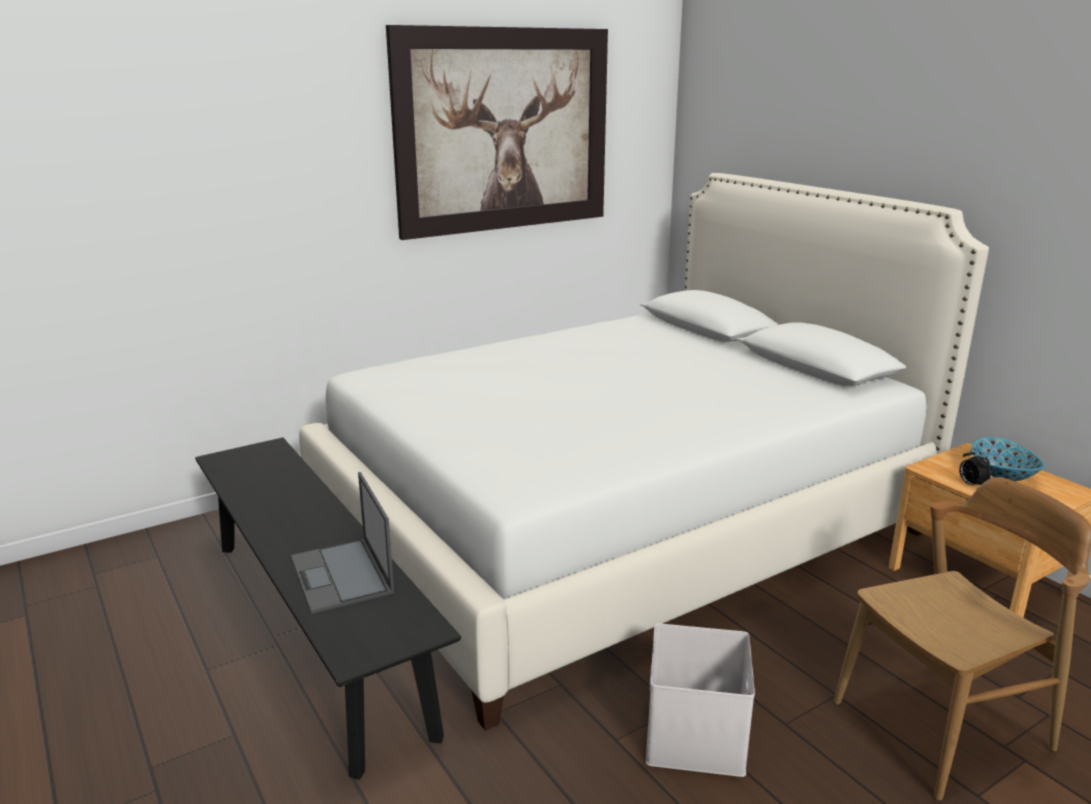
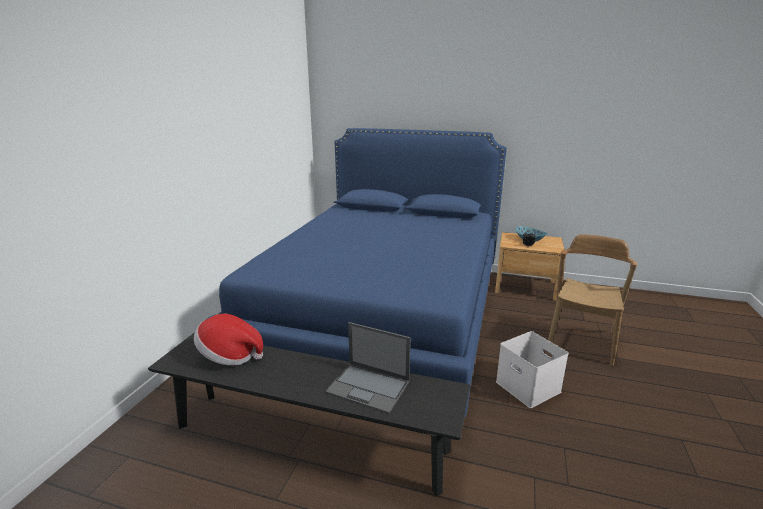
camera: 40 degrees left, 0 degrees up
(273, 476) = (229, 356): none -> hat
(504, 131) = (250, 110): picture -> none
(619, 525) = (383, 316): white bed -> blue bed

